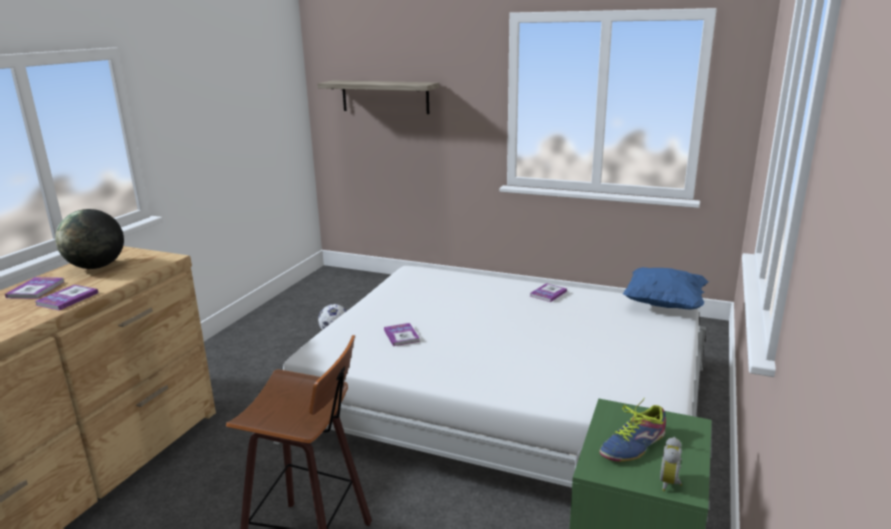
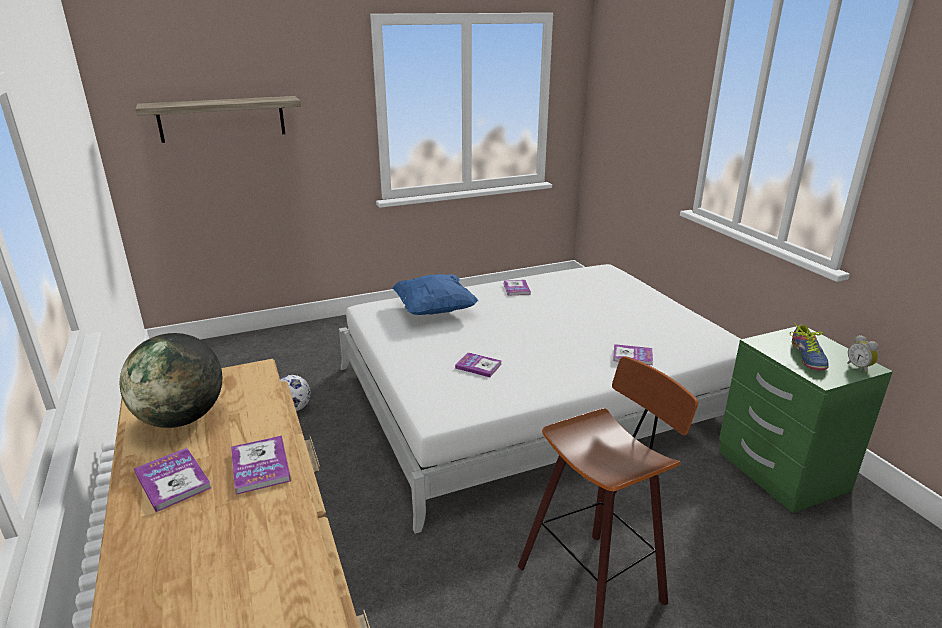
camera: 45 degrees left, 5 degrees up
(531, 381) = (632, 356): none -> book
(664, 304) = (596, 270): blue pillow -> blue pillow (434, 310)

